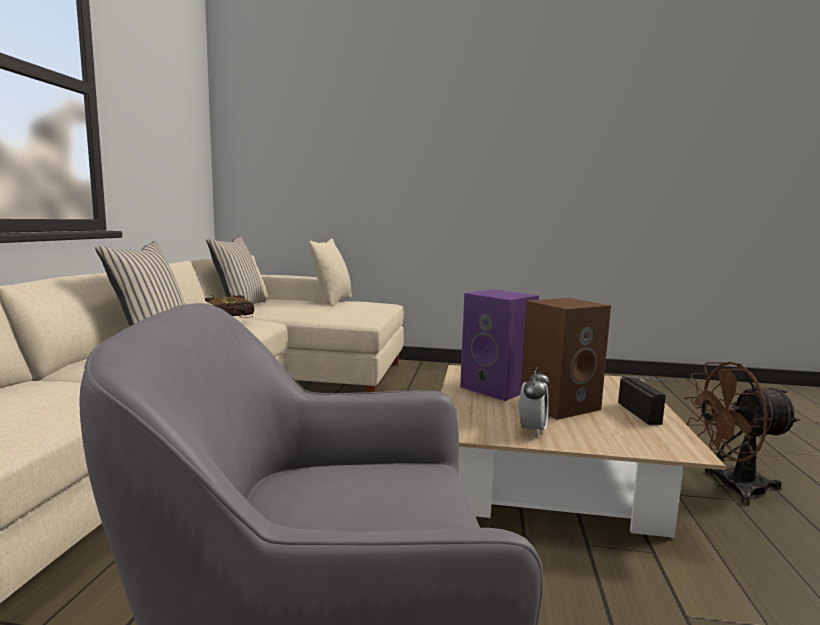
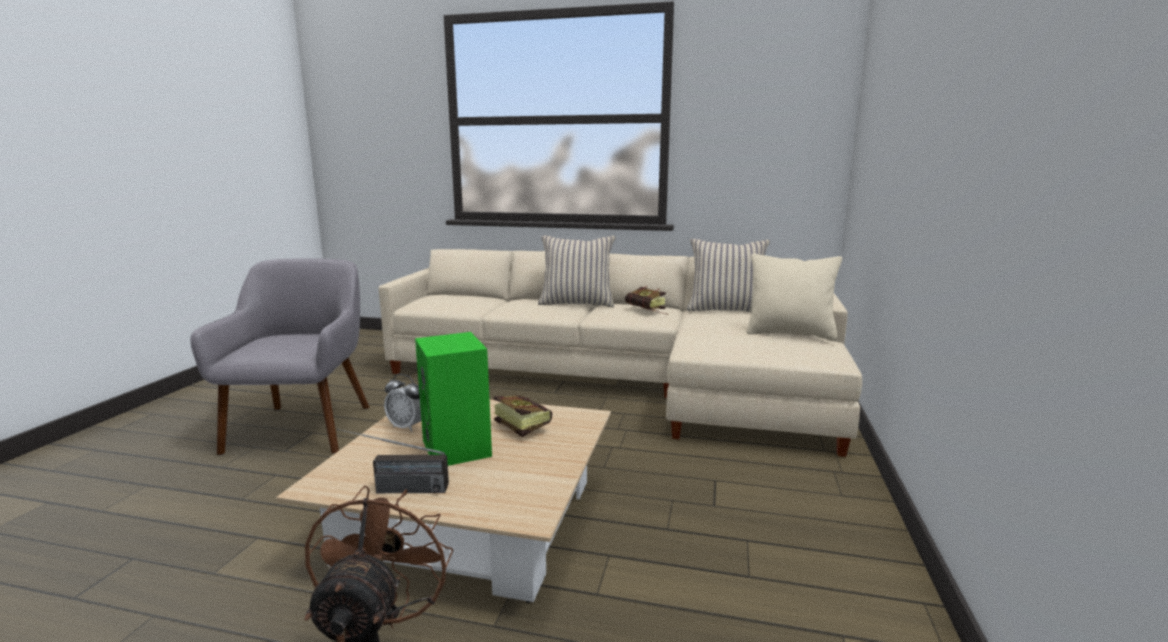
camera: 95 degrees right, 5 degrees up
(498, 388) = (518, 426): purple speaker -> book
(559, 405) = (458, 449): brown speaker -> green speaker

